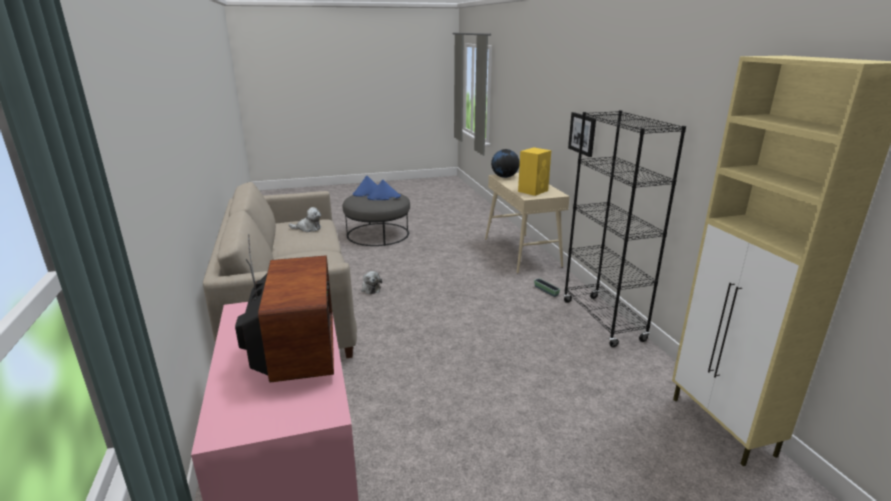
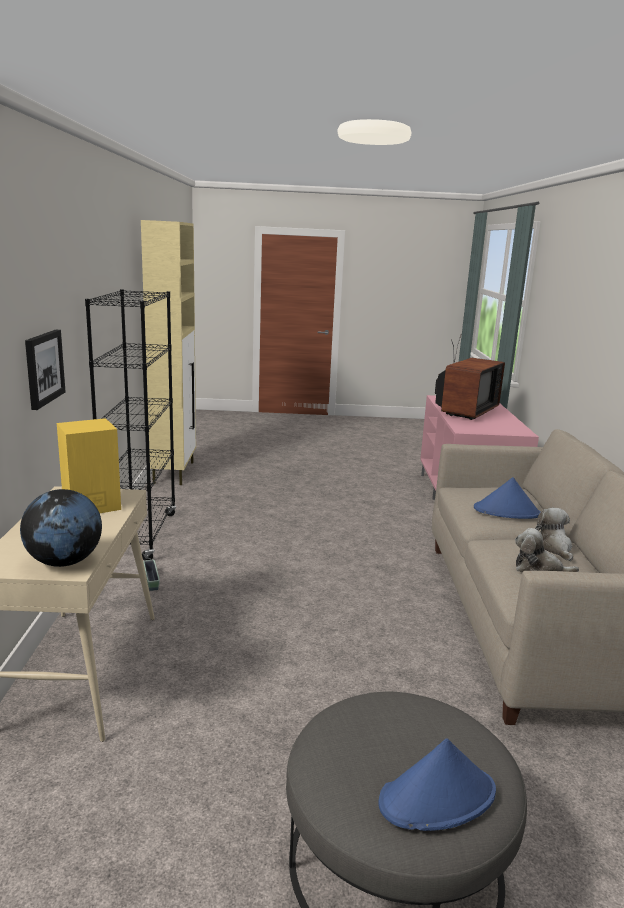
camera: 165 degrees left, 5 degrees down
(295, 354) = (464, 412): television -> television turned 150 degrees counterclockwise
(370, 288) = (417, 636): plush toy -> plush toy (554, 548)
(384, 197) = (379, 739): blue hat -> blue hat (507, 511)

